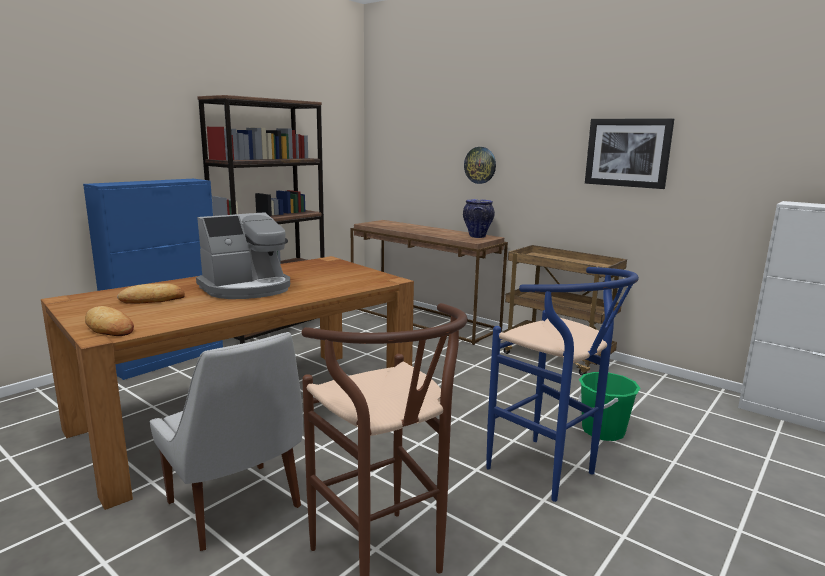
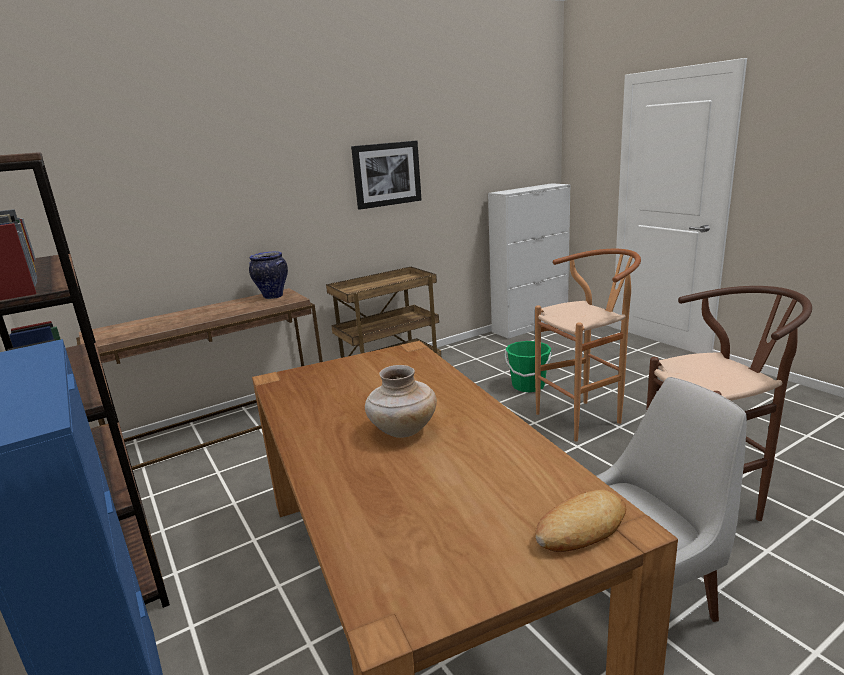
camera: 70 degrees left, 5 degrees up
(152, 299) = (431, 507): bread -> none
(247, 288) = (402, 430): coffee machine -> beige vase
(480, 165) = (232, 214): wall clock -> none
(550, 474) = (585, 417): blue stool -> brown stool

